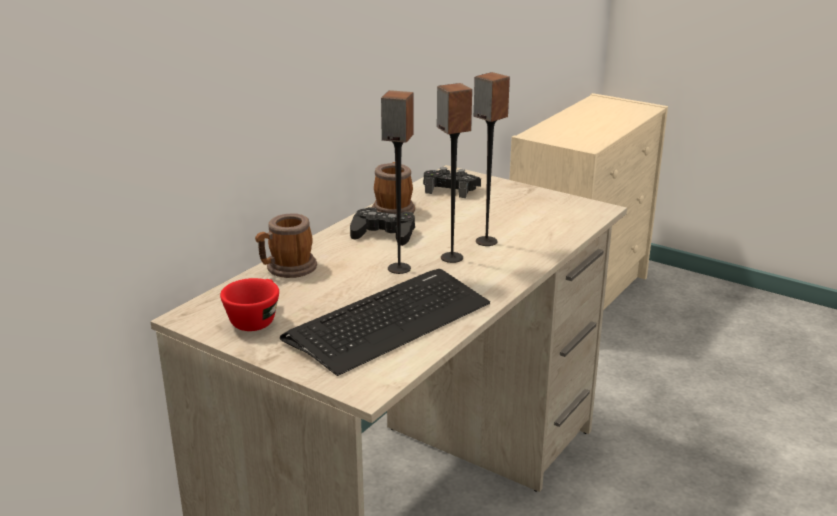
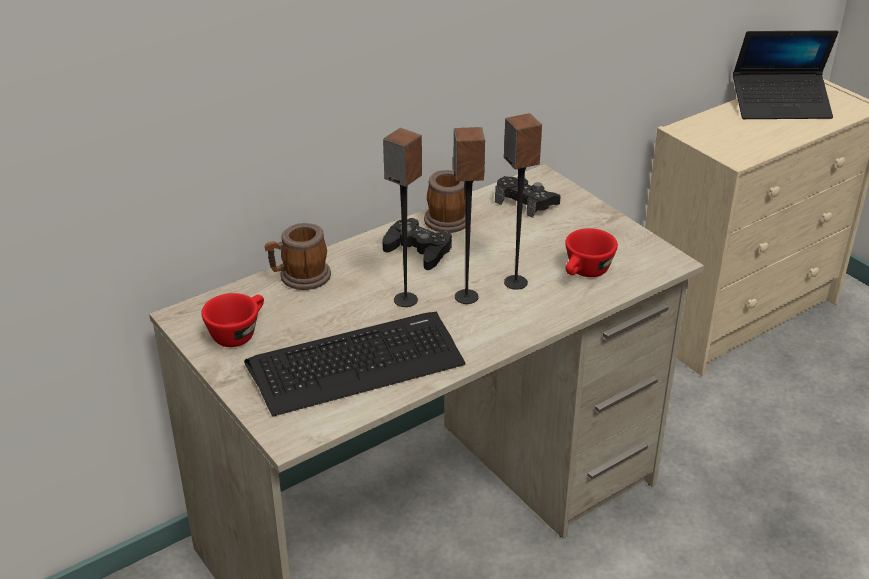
camera: 20 degrees right, 10 degrees up
(539, 226) = (585, 273): none -> red cup
(592, 113) = (780, 105): none -> laptop

